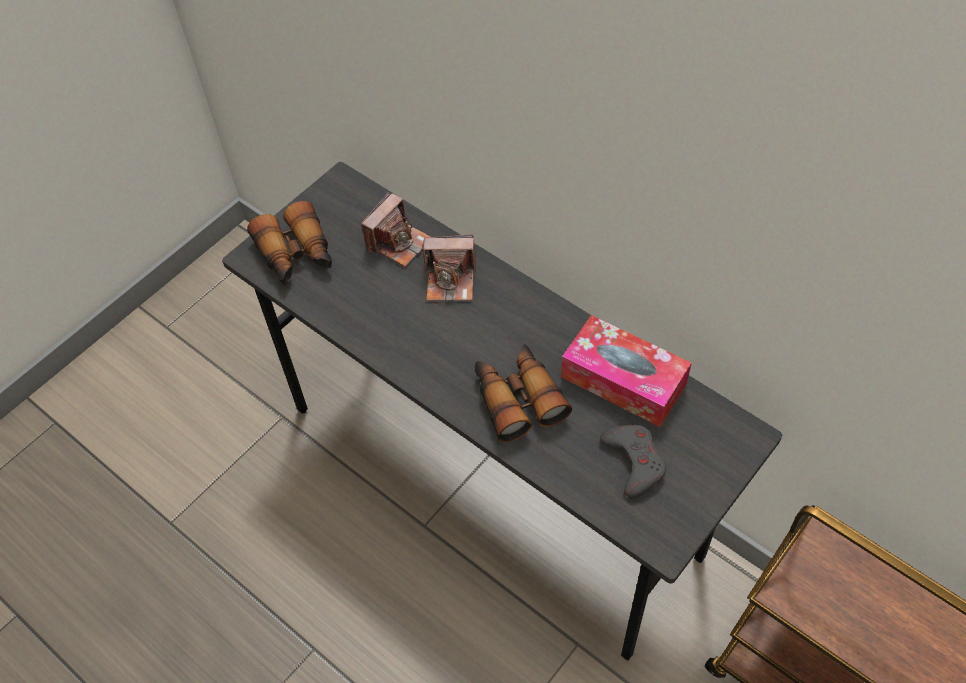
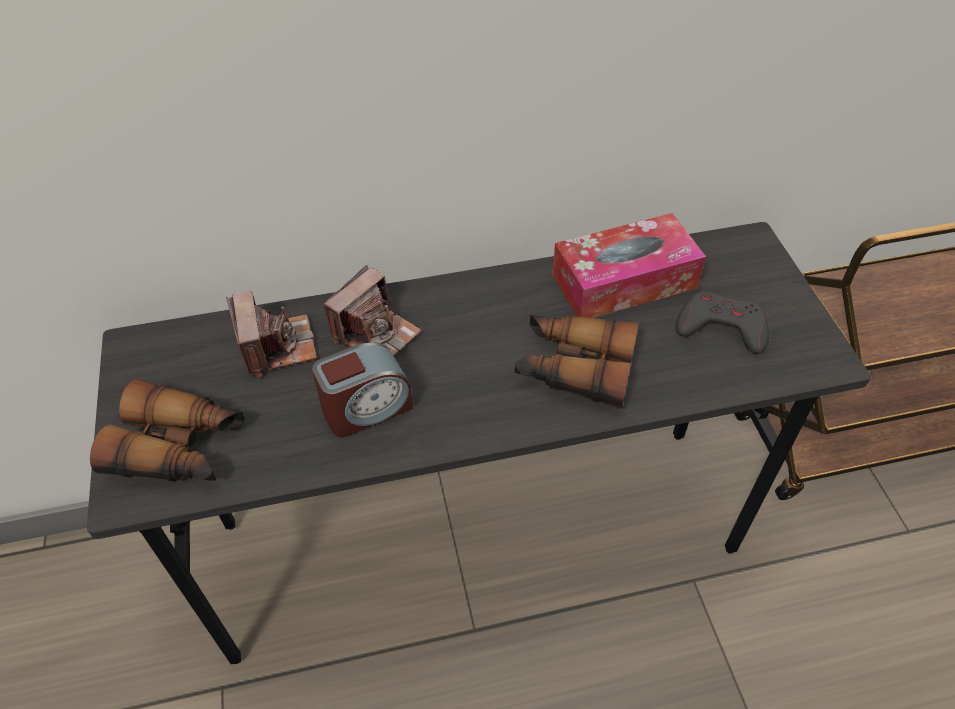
camera: 55 degrees left, 5 degrees down
(392, 316) = (366, 409): none -> alarm clock

